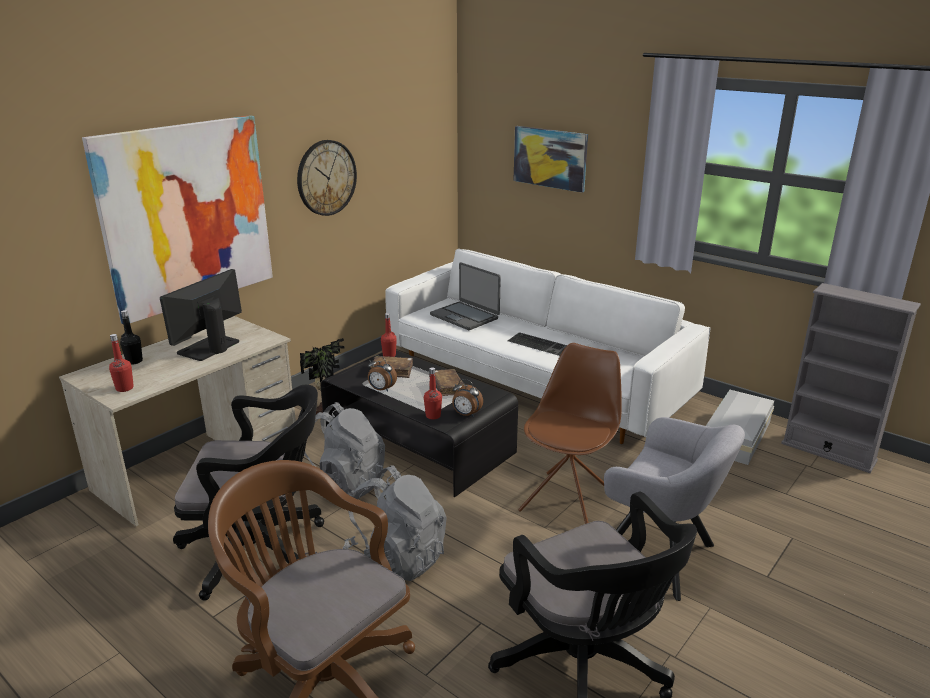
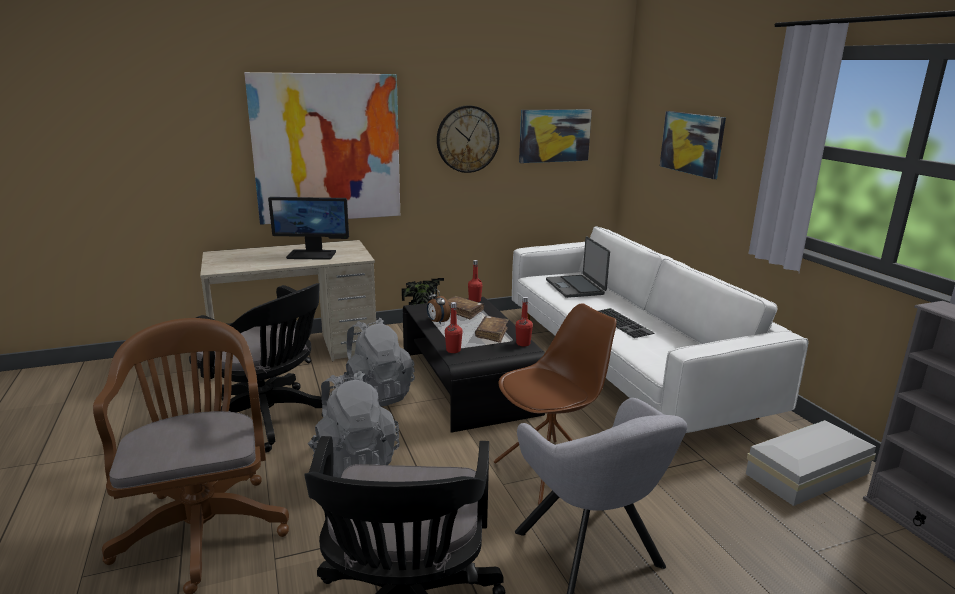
camera: 30 degrees right, 5 degrees down
(124, 388) = (226, 265): red bottle -> red bottle (523, 343)
(134, 361) = (256, 252): black bottle -> none
(209, 348) = (312, 254): monitor -> monitor turned 150 degrees counterclockwise
(402, 159) = (554, 135): none -> picture
(466, 414) = (482, 357): alarm clock -> none

